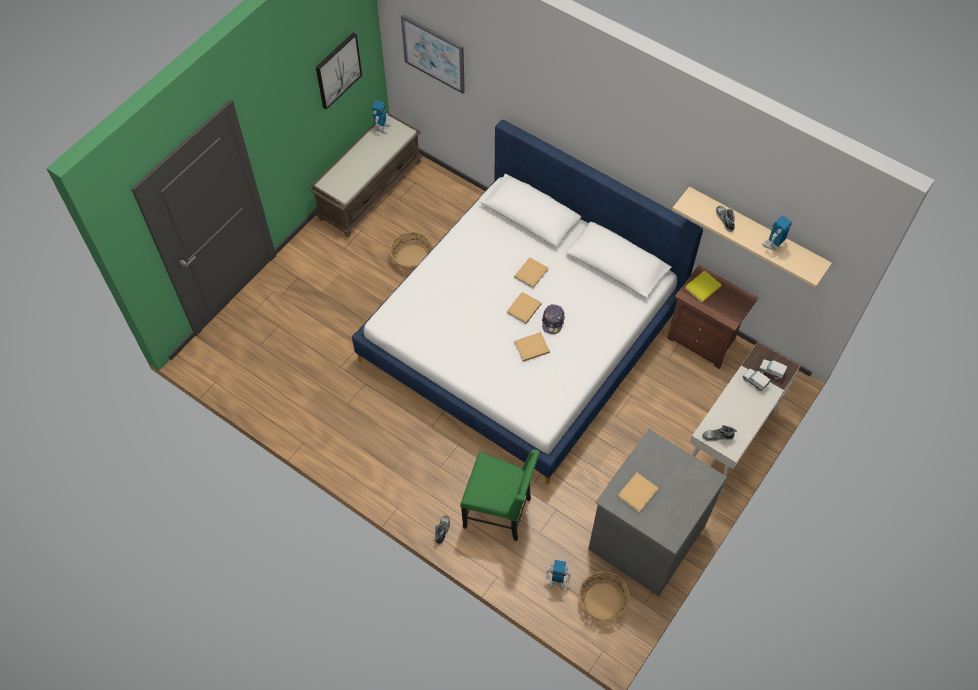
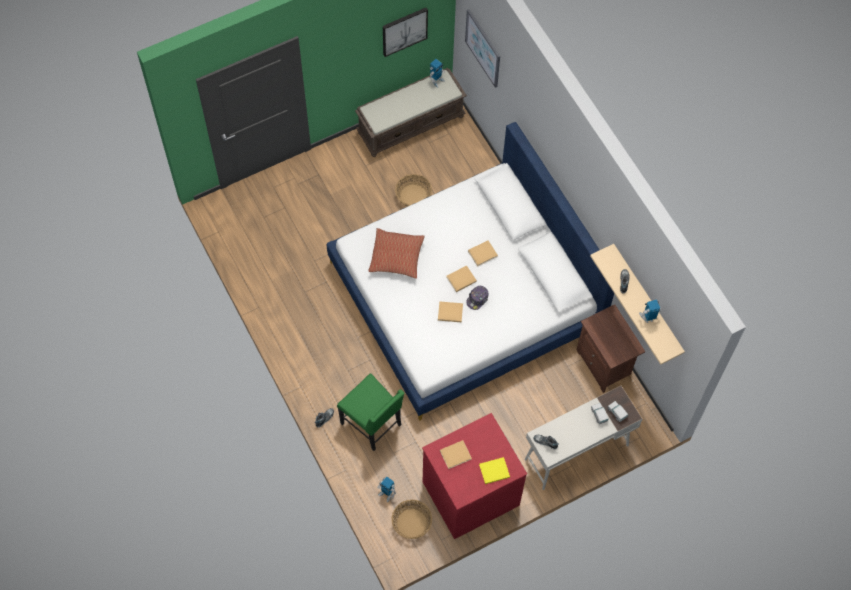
camera: 25 degrees right, 5 degrees up
(441, 315) = (396, 257): none -> pillow
(645, 536) = (470, 492): grey dresser -> red dresser
(702, 287) = (606, 324): yellow book -> yellow book (493, 471)

